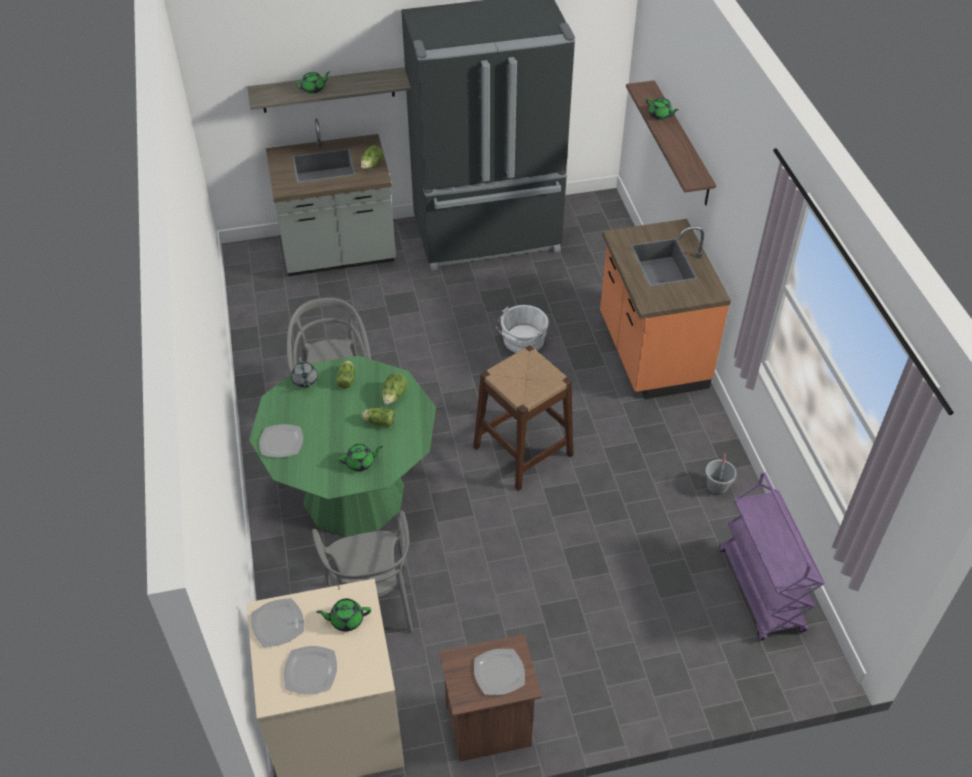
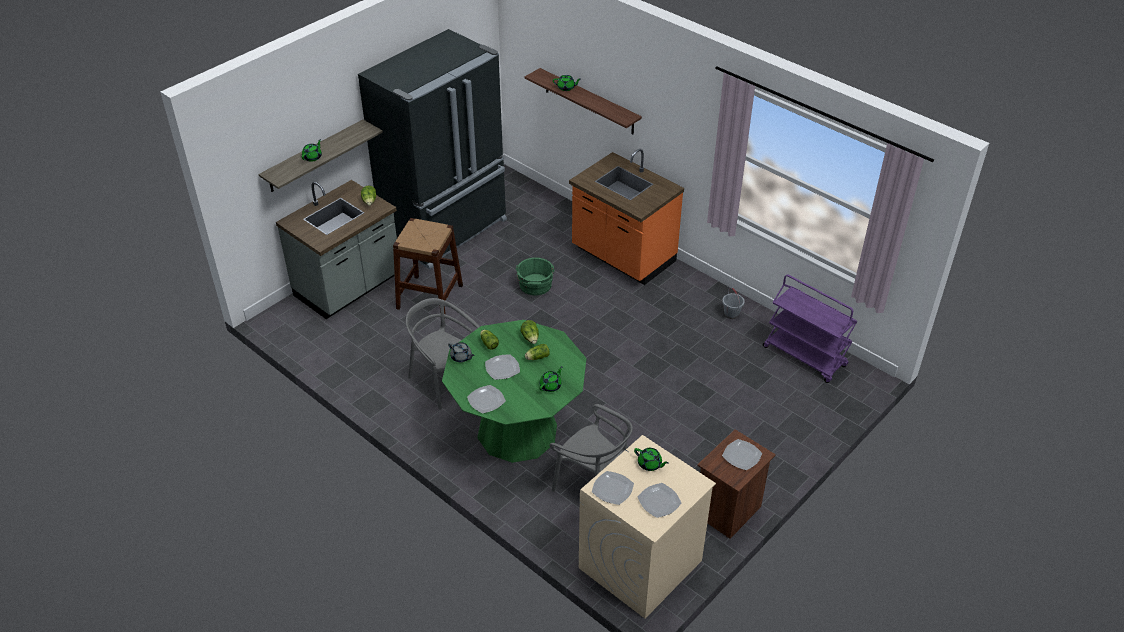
camera: 35 degrees left, 5 degrees down
(332, 415) = (502, 368): none -> plate
(346, 619) = (650, 464): green teapot -> green teapot turned 105 degrees counterclockwise
(522, 341) = (535, 286): white bucket -> green bucket
(523, 450) = (599, 350): brown stool -> brown stool (429, 296)

